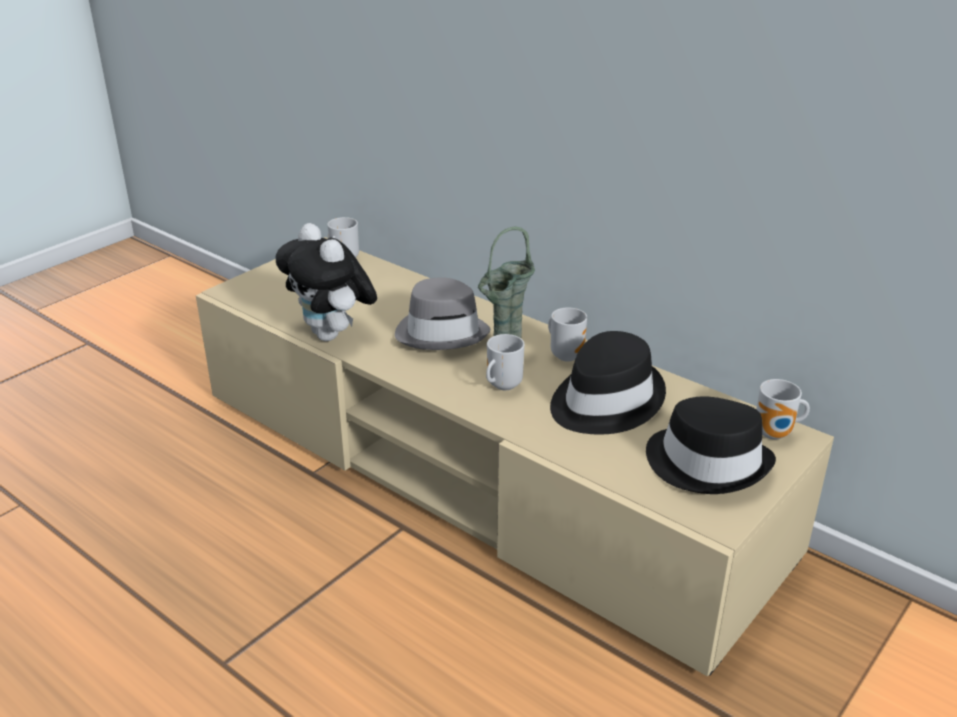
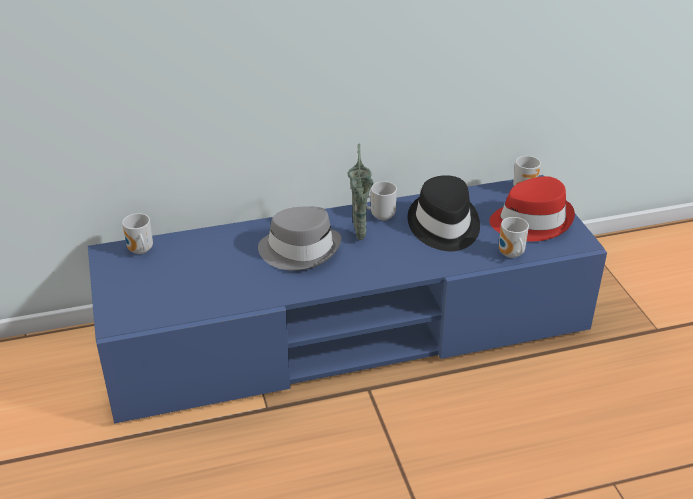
camera: 55 degrees left, 5 degrees up
(332, 335) = (248, 297): plush toy -> none
(478, 472) = (346, 331): beige tv stand -> blue tv stand
(501, 385) = (389, 253): mug -> mug (510, 255)
(708, 463) = (531, 221): black hat -> red hat

